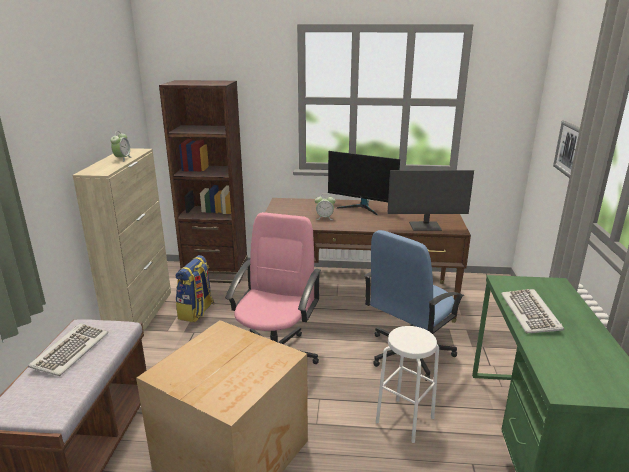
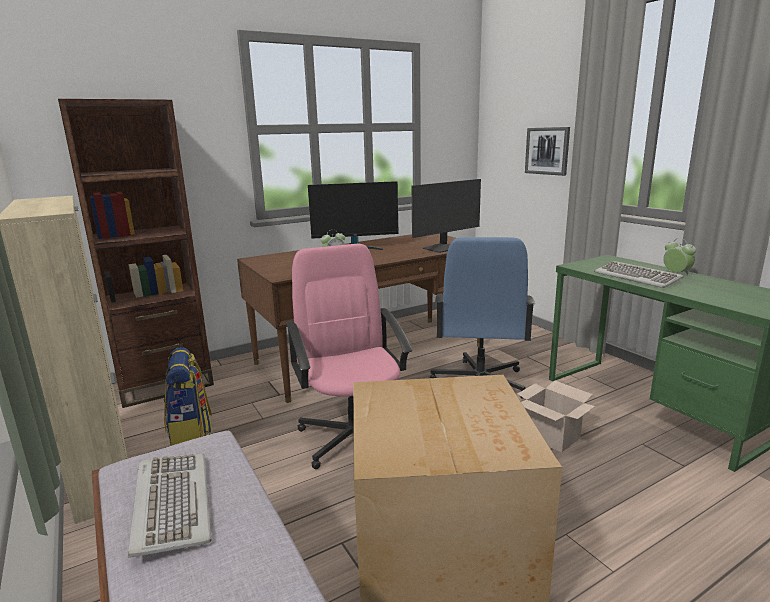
camera: 35 degrees left, 5 degrees down
(122, 159) = (49, 203): alarm clock -> alarm clock (676, 274)
(404, 420) = (550, 436): white stool -> cardboard box

